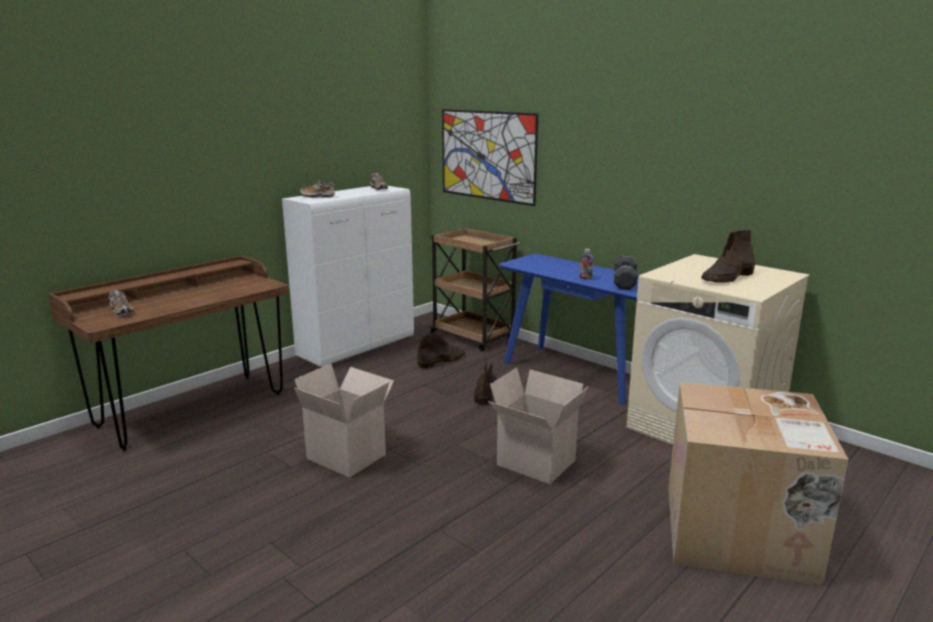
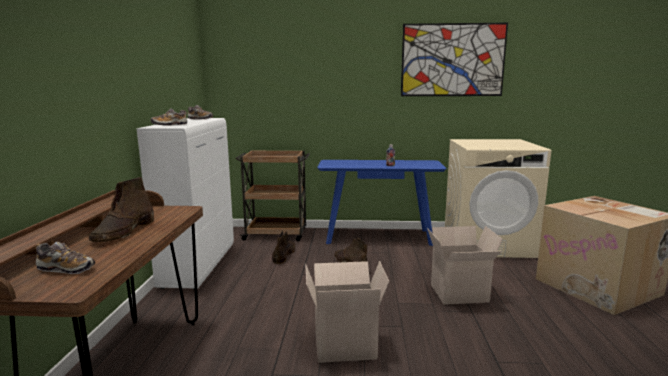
camera: 40 degrees left, 5 degrees down
(487, 155) = (269, 90): picture -> picture (452, 60)
(624, 282) = (414, 164): black dumbbell -> none
(727, 278) = (503, 144): brown boot -> brown boot (124, 232)

